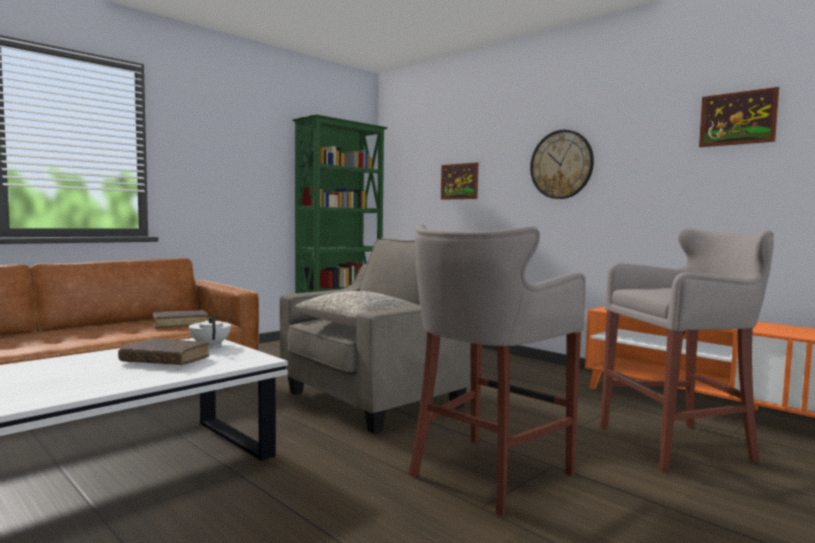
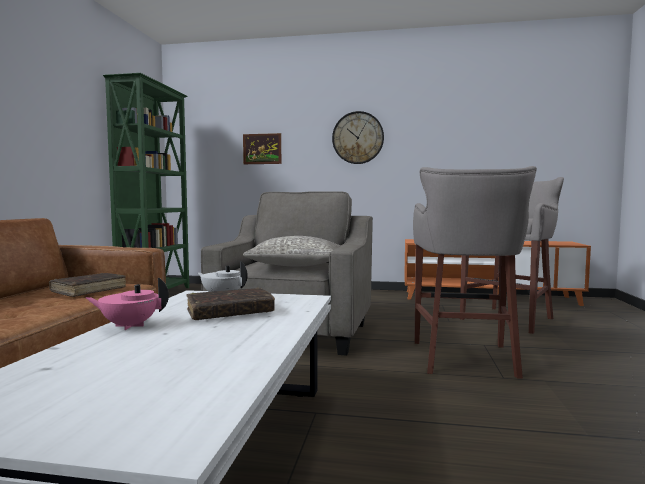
camera: 35 degrees left, 0 degrees up
(87, 357) = (129, 326): none -> pink teapot
(737, 118) = (481, 112): picture -> none

